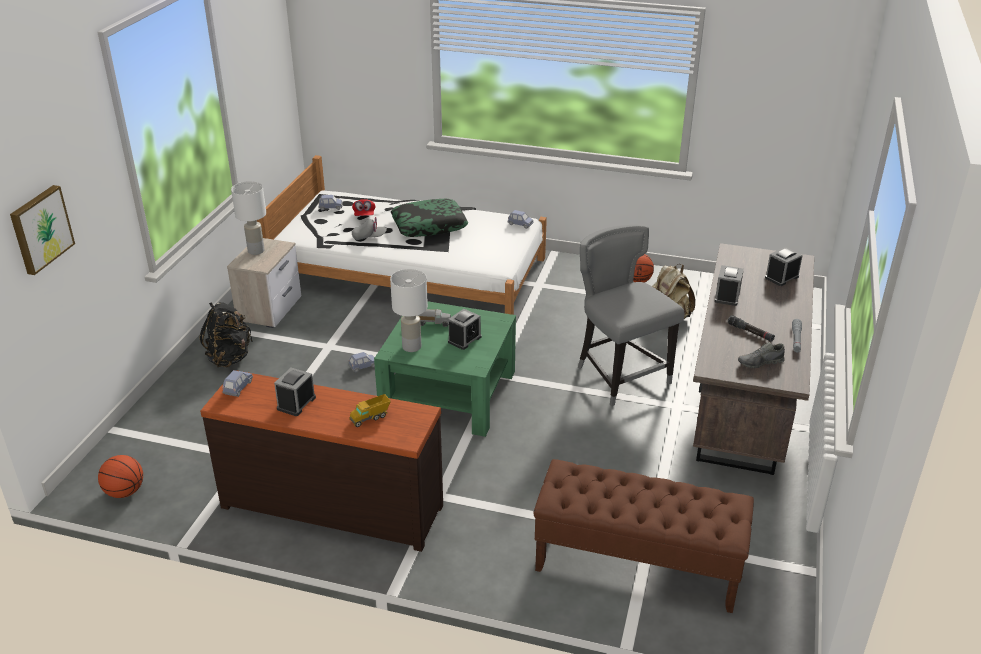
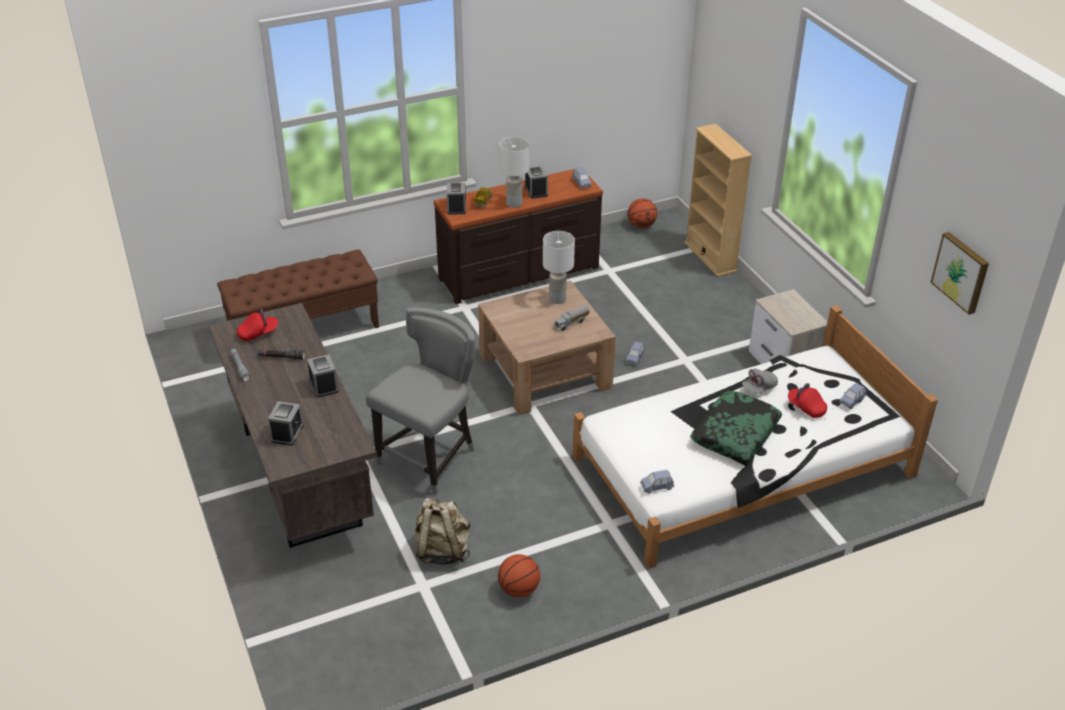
camera: 140 degrees right, 5 degrees up
(40, 229) = (723, 69): picture -> picture (961, 272)
(140, 418) = (710, 257): none -> beige bookcase
(230, 357) = (734, 315): black backpack -> none
(256, 251) = (801, 312): white table lamp -> white table lamp (514, 204)
(448, 393) = (545, 371): green coffee table -> brown coffee table
(464, 339) = (529, 323): alarm clock -> alarm clock (456, 207)
(620, 375) = (430, 458): grey chair -> grey chair turned 75 degrees counterclockwise
(760, 363) = (258, 333): grey shoe -> red cap

